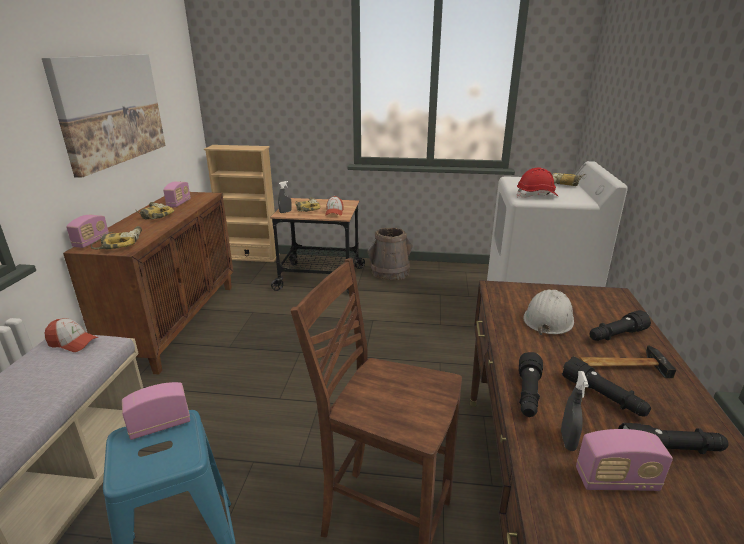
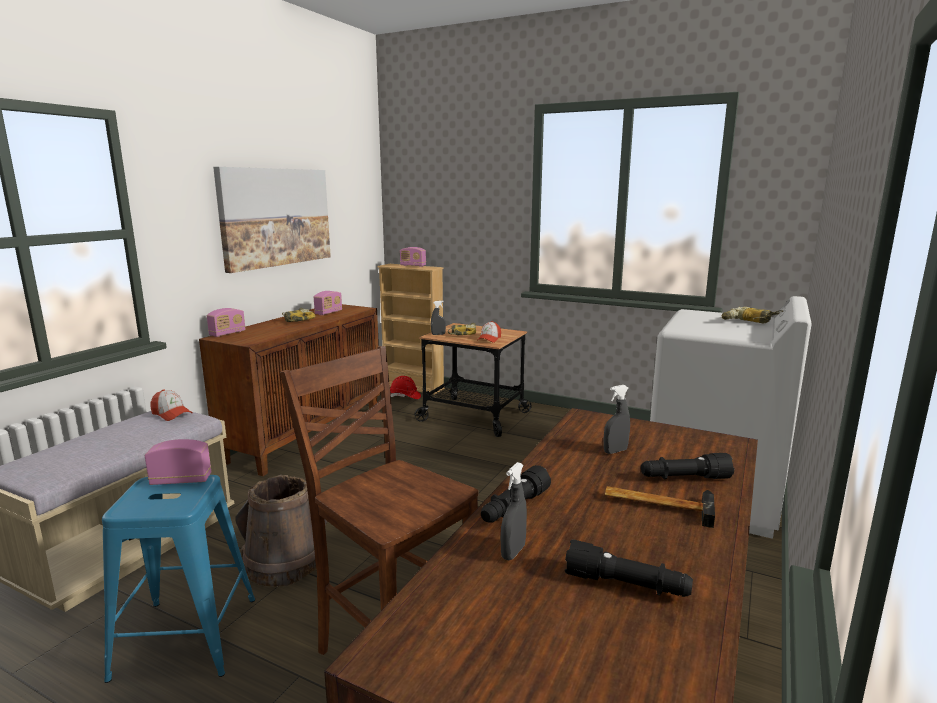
camera: 20 degrees right, 10 degrees down
(120, 243) = (249, 337): power drill -> none
(390, 272) = (557, 421): brown bucket -> brown bucket (284, 563)
(537, 196) = (698, 328): red hard hat -> red hard hat (405, 396)
(548, 319) = (615, 451): white hard hat -> grey spray bottle
(603, 397) = (599, 526): black flashlight -> none
(616, 481) = (529, 594): radio -> radio (413, 266)

